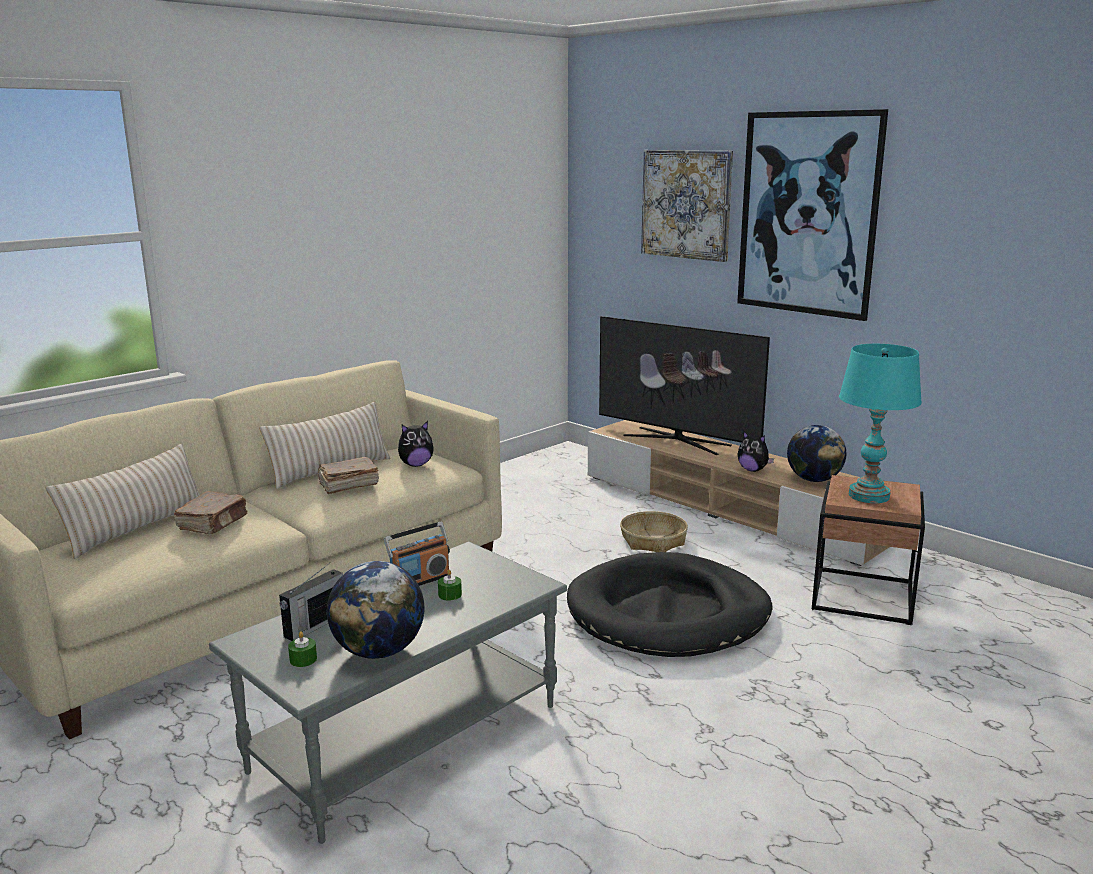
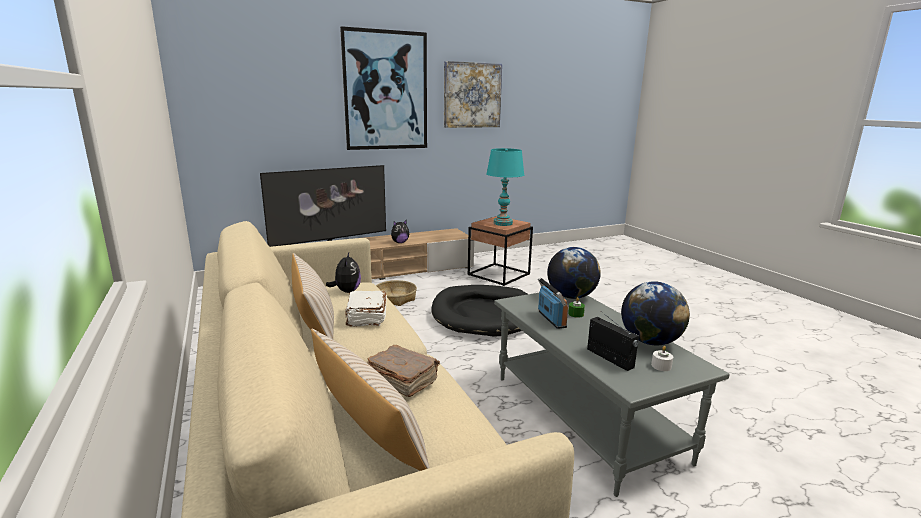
camera: 70 degrees left, 0 degrees up
(303, 659) = (661, 366): green candle -> white candle
(348, 485) = (366, 317): brown book -> white book
(686, 204) = (295, 87): picture -> picture (472, 95)
(814, 480) = (427, 237): globe -> globe (571, 296)

